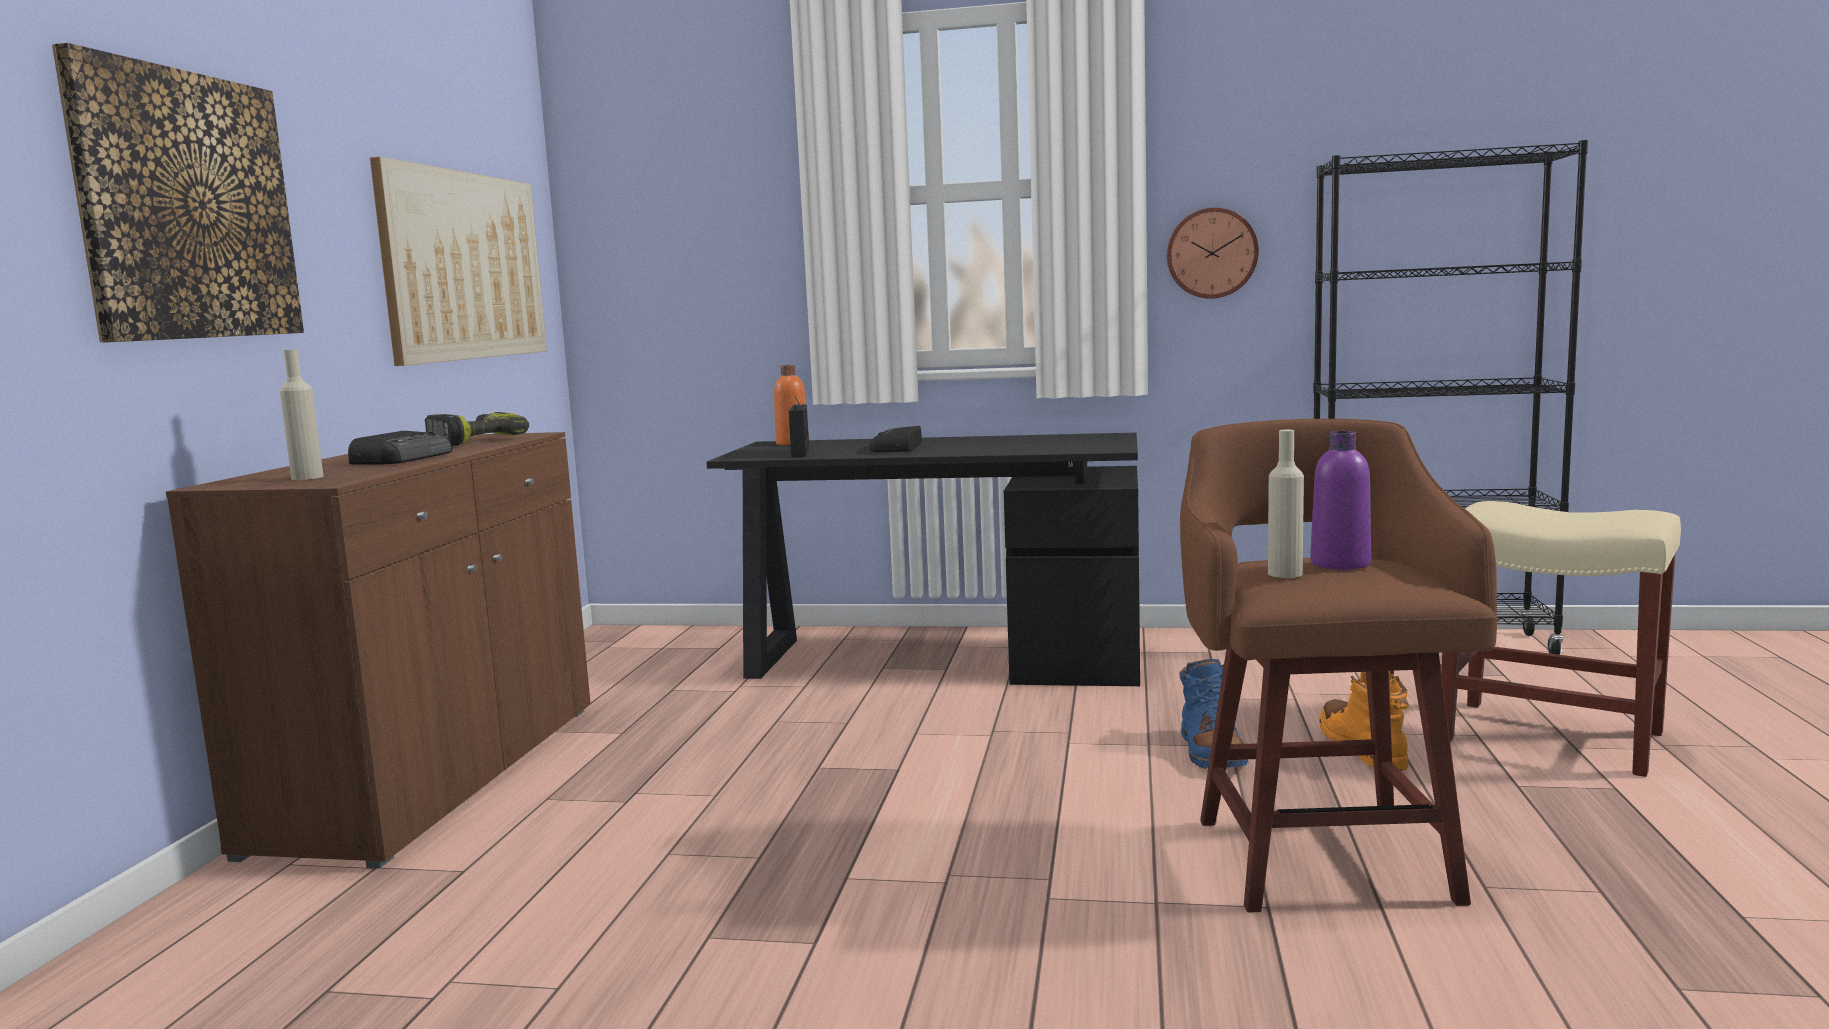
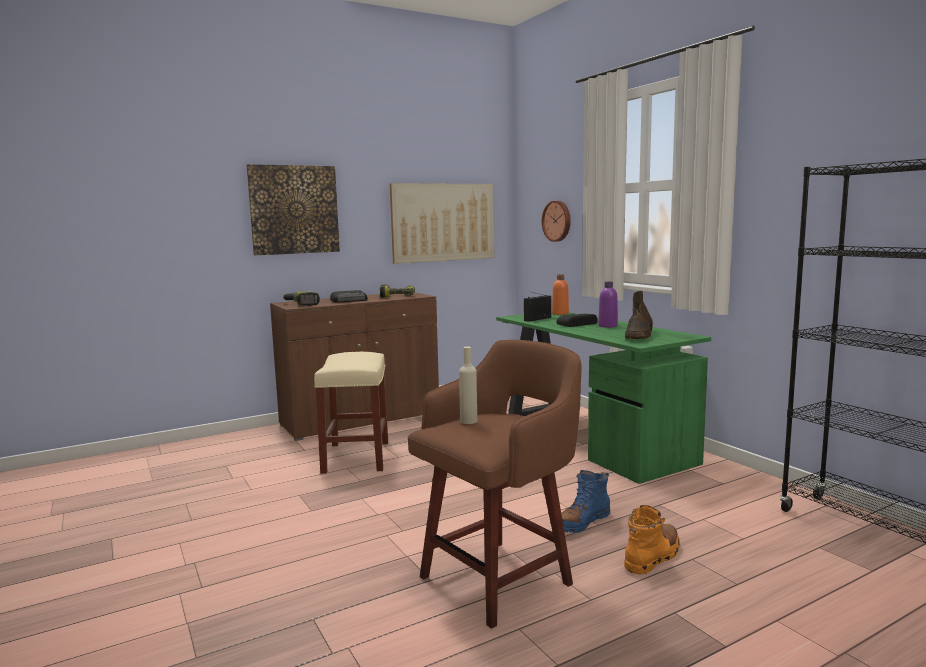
camera: 50 degrees right, 0 degrees up
(307, 477) = (302, 304): beige bottle -> power drill
(937, 659) = (590, 439): black desk -> green desk
(1059, 444) = (639, 336): none -> brown boot
(1211, 253) = (780, 227): wall clock -> wall clock (557, 221)
(1340, 564) = (503, 425): purple bottle -> purple bottle (607, 326)
(1554, 737) = (781, 609): beige stool -> beige stool (356, 457)

